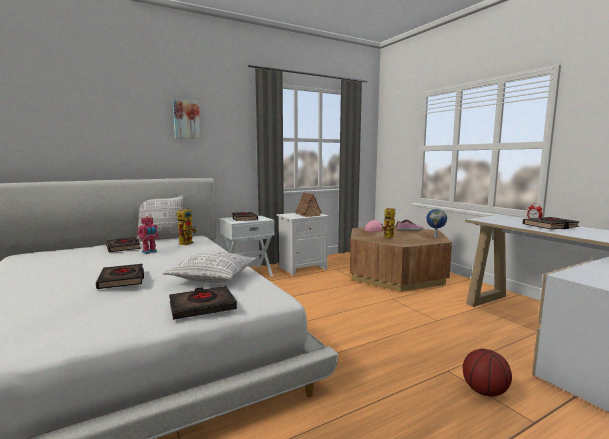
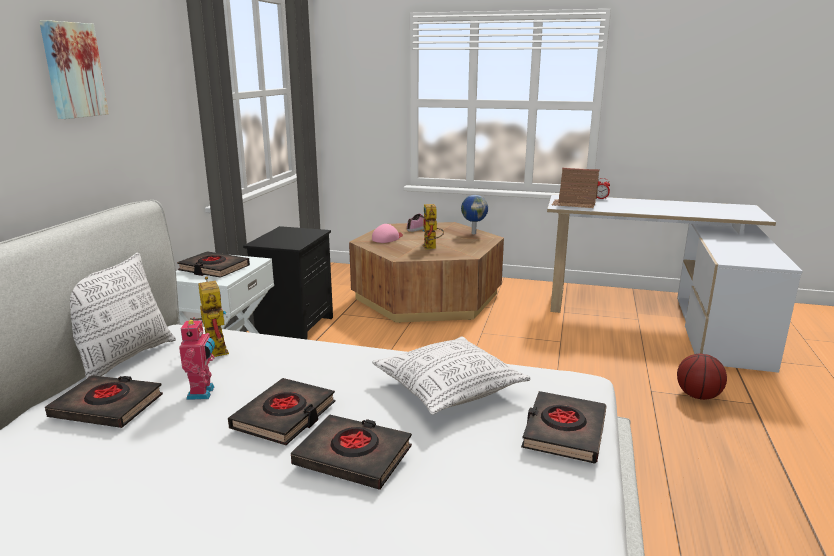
camera: 45 degrees left, 10 degrees up
(302, 268) = (295, 327): white nightstand -> black nightstand
(307, 214) = (296, 235): toy house -> toy house (574, 204)
(550, 226) = (631, 205): black book -> black book (284, 416)

